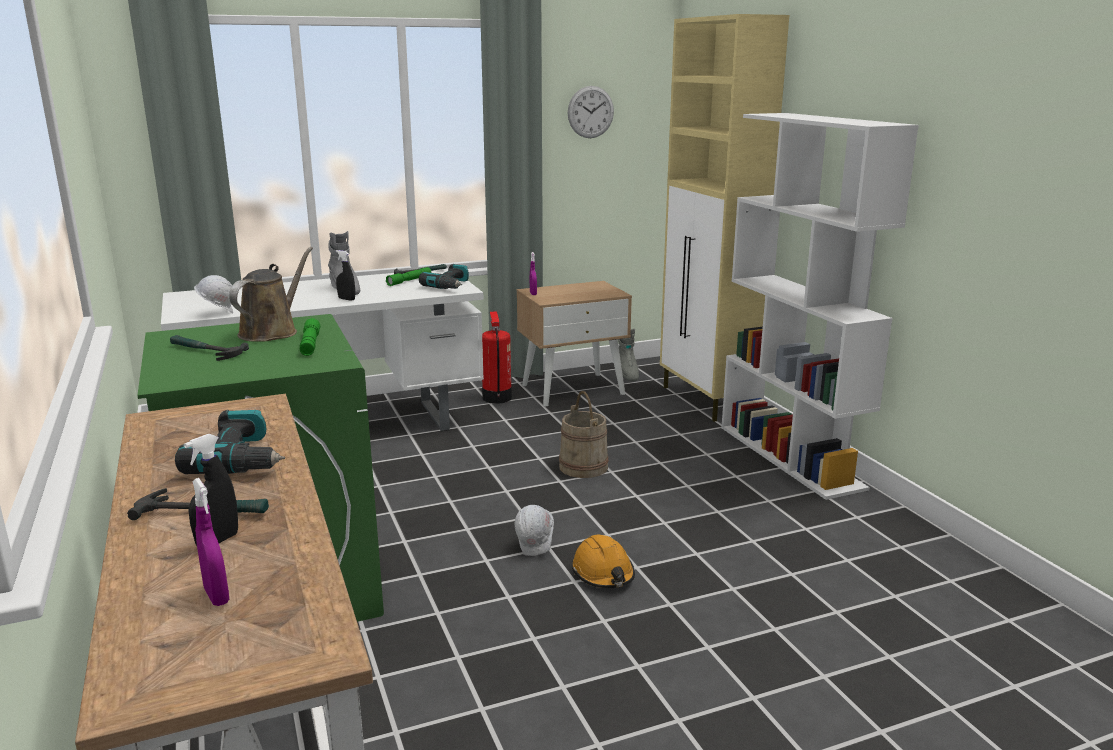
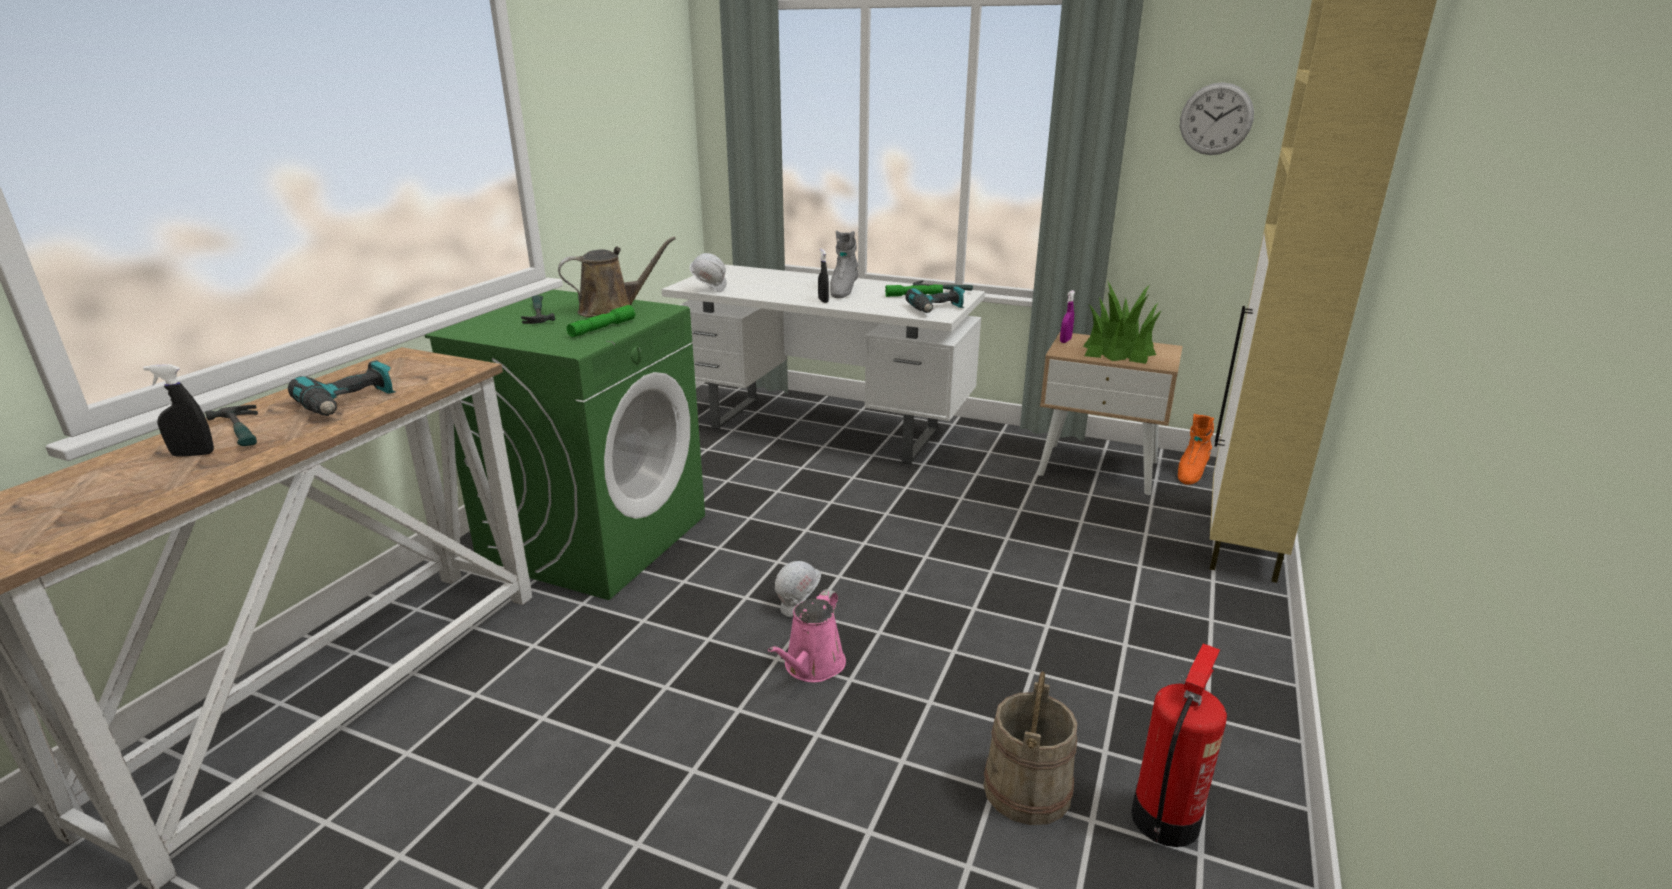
camera: 45 degrees right, 5 degrees up
(216, 596) = (99, 489): purple spray bottle -> none
(497, 397) = (1005, 449): fire extinguisher -> fire extinguisher (1165, 818)
(575, 291) = (1118, 350): none -> potted plant
(584, 467) = (972, 553): beige bucket -> beige bucket (1027, 790)
(603, 573) = (812, 667): orange hard hat -> pink watering can
(626, 374) = (1191, 473): grey boot -> orange boot
(791, 457) = (1242, 658): white bookcase -> none

